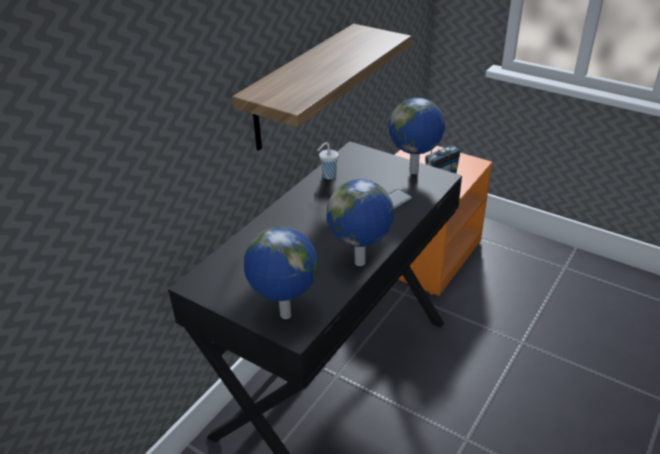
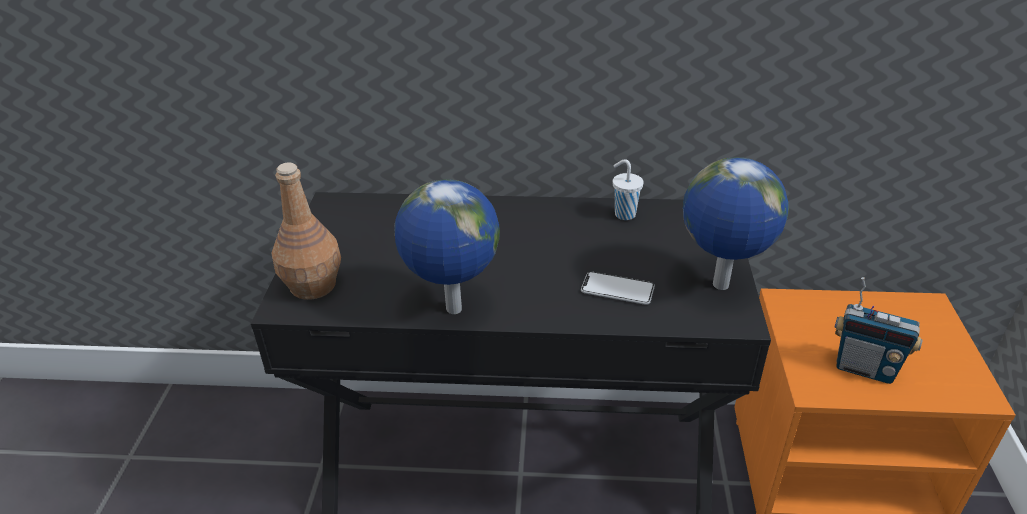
camera: 60 degrees right, 0 degrees up
(285, 316) = (312, 285): globe -> brown bottle
(300, 87) = (630, 64): shelf -> none

